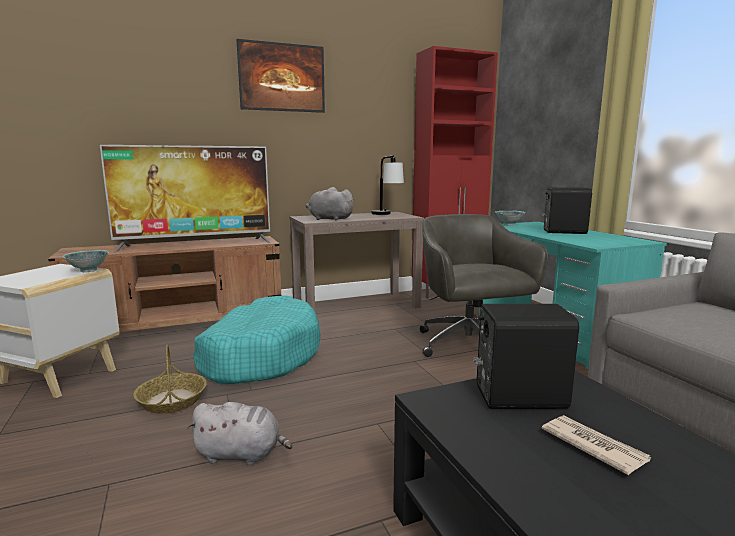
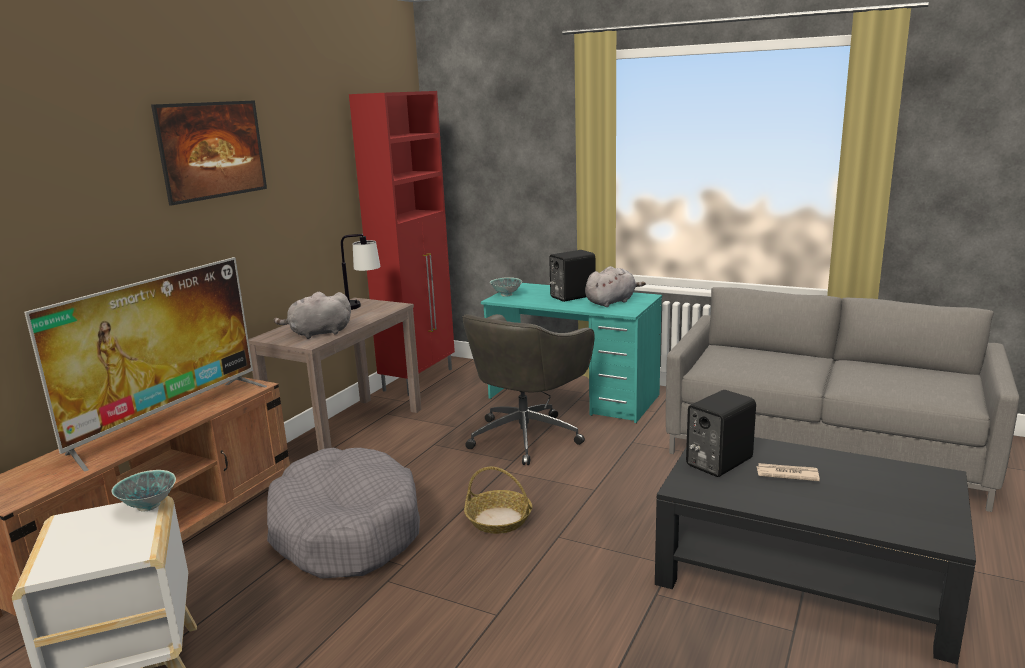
camera: 40 degrees left, 5 degrees up
(172, 400) = (343, 614): basket -> basket (499, 519)
(241, 454) = (498, 614): grey plush toy -> grey plush toy (611, 302)
(260, 355) = (345, 530): turquoise dog bed -> grey dog bed
(469, 346) = (527, 436): grey office chair -> grey office chair turned 90 degrees counterclockwise

